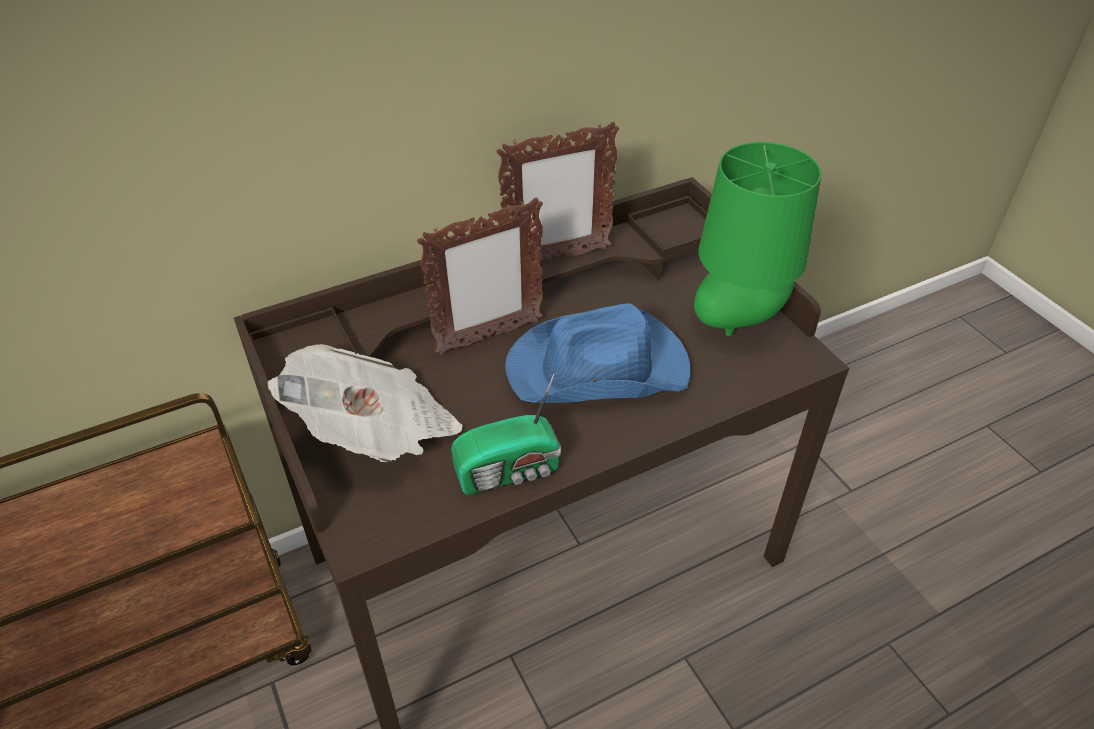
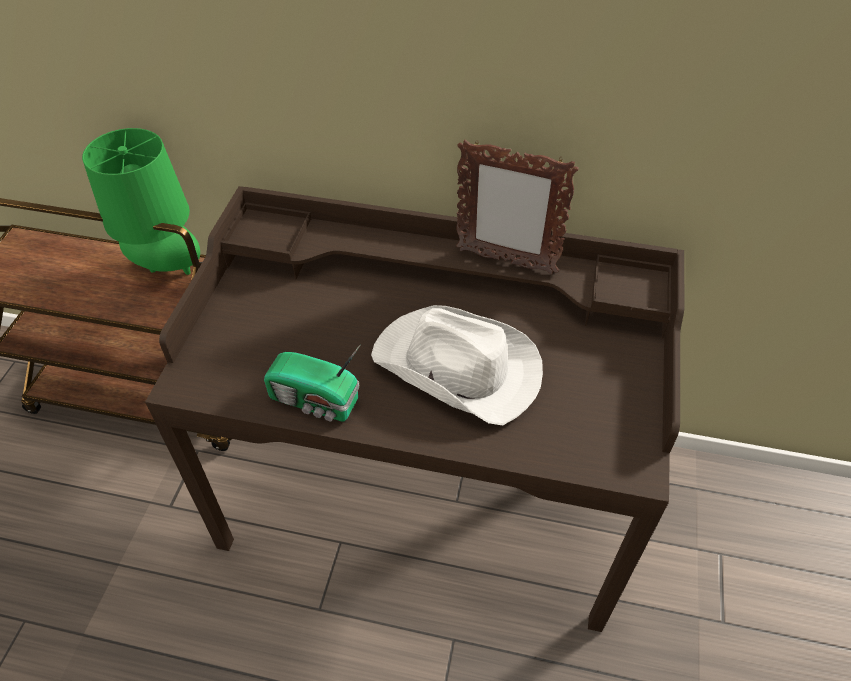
camera: 40 degrees right, 5 degrees up
(377, 432) = (266, 318): newspaper -> none
(488, 337) = (406, 295): picture frame -> none
(600, 369) = (457, 368): blue hat -> white hat
(737, 325) = (609, 402): green table lamp -> green table lamp (166, 269)

